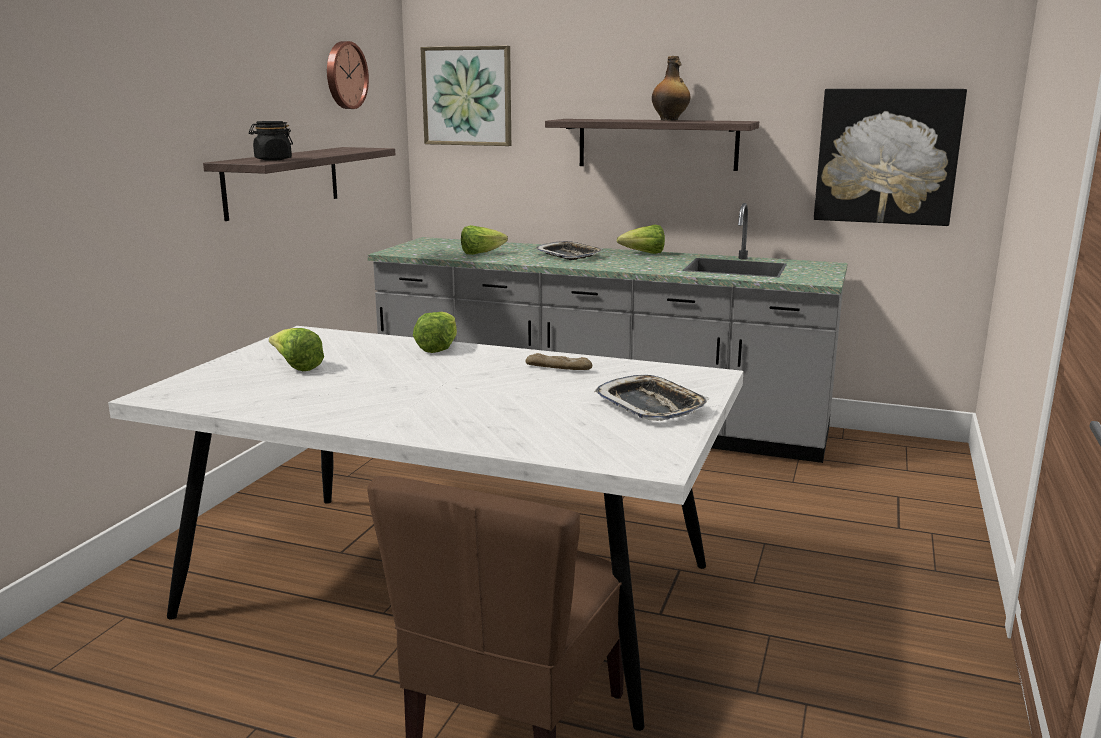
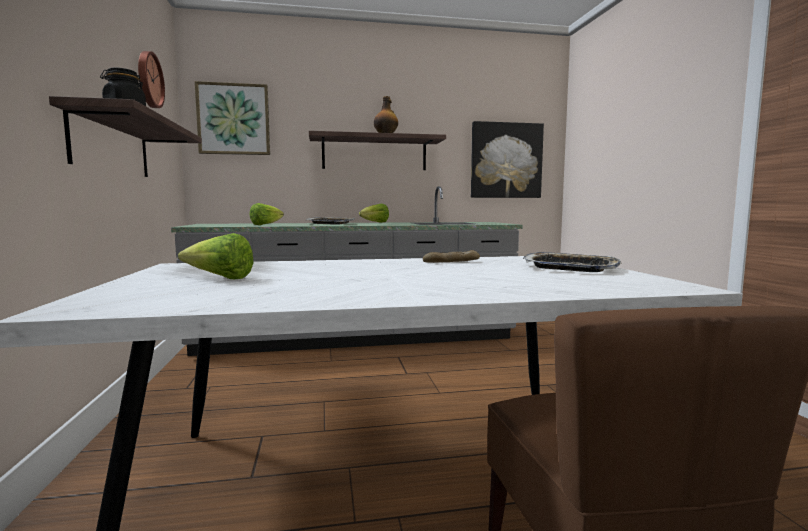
camera: 30 degrees left, 10 degrees down
(438, 348) = (329, 262): lettuce -> none

